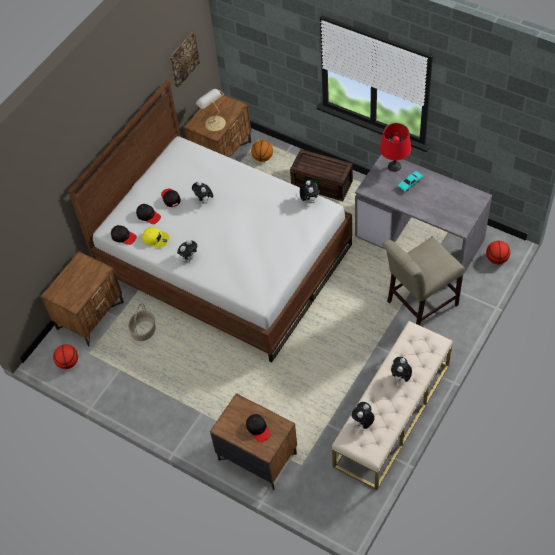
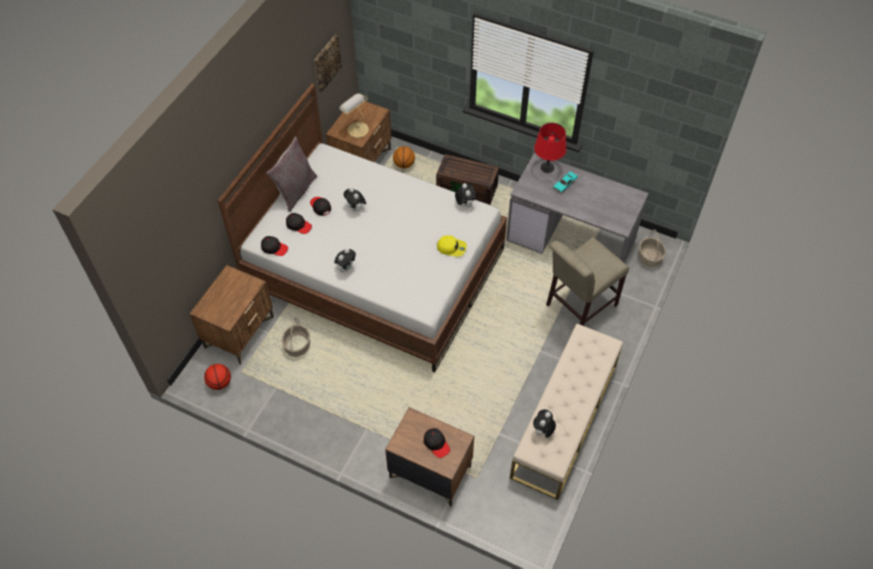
camera: 10 degrees left, 0 degrees up
(148, 182) = (295, 191): none -> grey pillow
(156, 239) = (309, 249): yellow cap -> yellow cap (451, 247)
(400, 377) = (576, 382): plush toy -> none
(497, 259) = (650, 258): basketball -> basket

